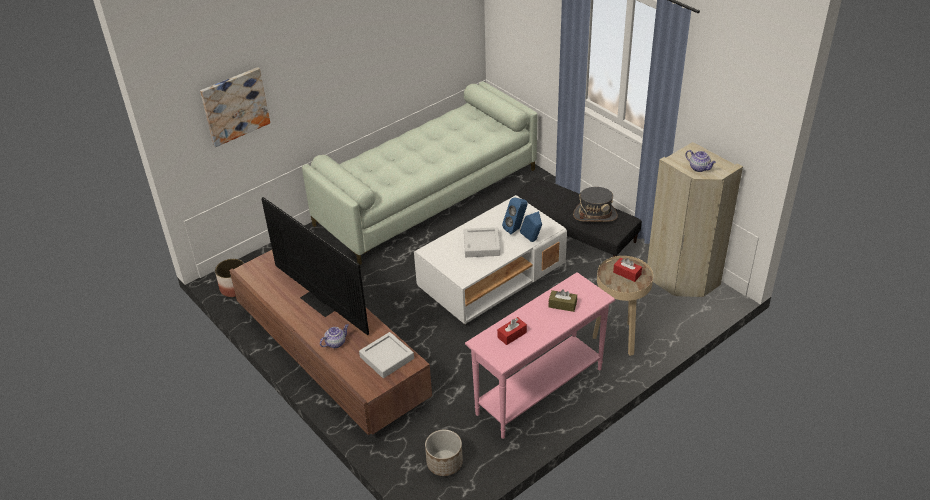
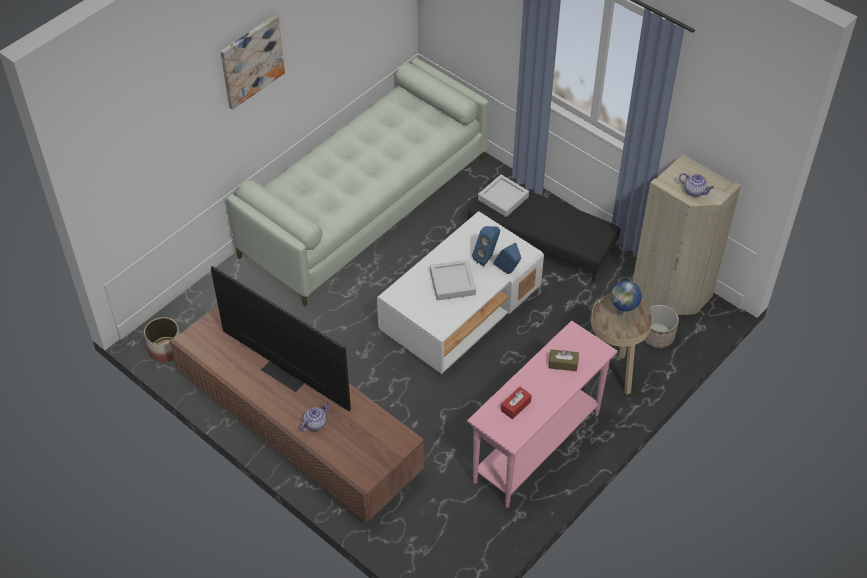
camera: 10 degrees left, 10 degrees up
(235, 106) = (157, 152): picture -> picture (251, 61)
(387, 358) = (376, 436): grey tray -> grey tray (503, 198)
(444, 463) = (450, 543): planter -> planter (657, 336)
(595, 215) = (568, 226): grey hat -> none
(627, 273) = (623, 314): red tissue box -> globe

